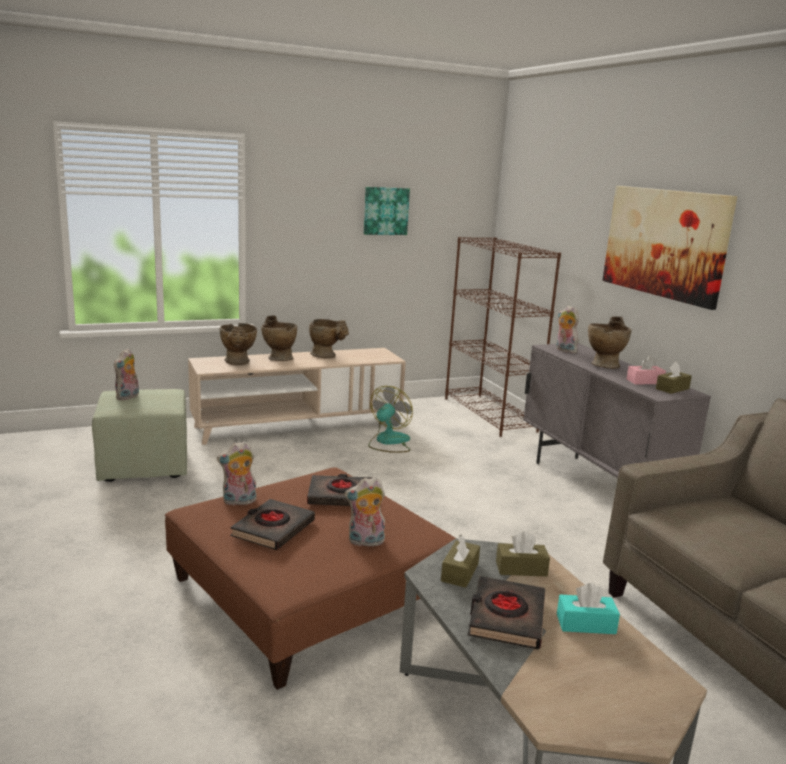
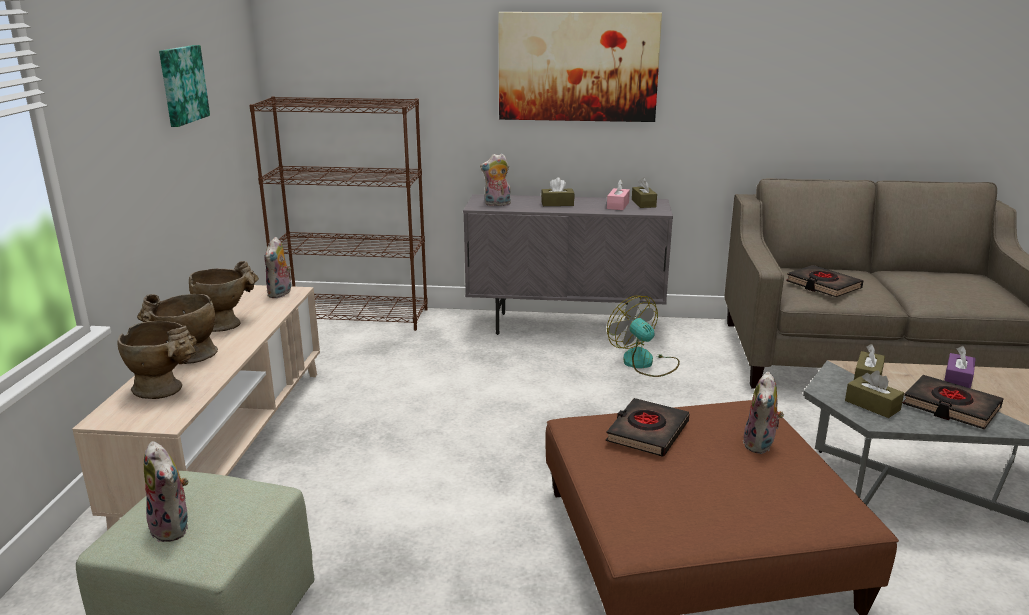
camera: 60 degrees left, 5 degrees up
(239, 502) = (622, 505): plush toy -> plush toy (280, 294)
(273, 529) = (716, 493): black book -> black book (823, 285)
(388, 442) = (359, 394): fan -> fan (644, 363)
(586, 624) = (957, 380): turquoise tissue box -> purple tissue box
(605, 364) = (557, 204): beige vase -> brown tissue box

